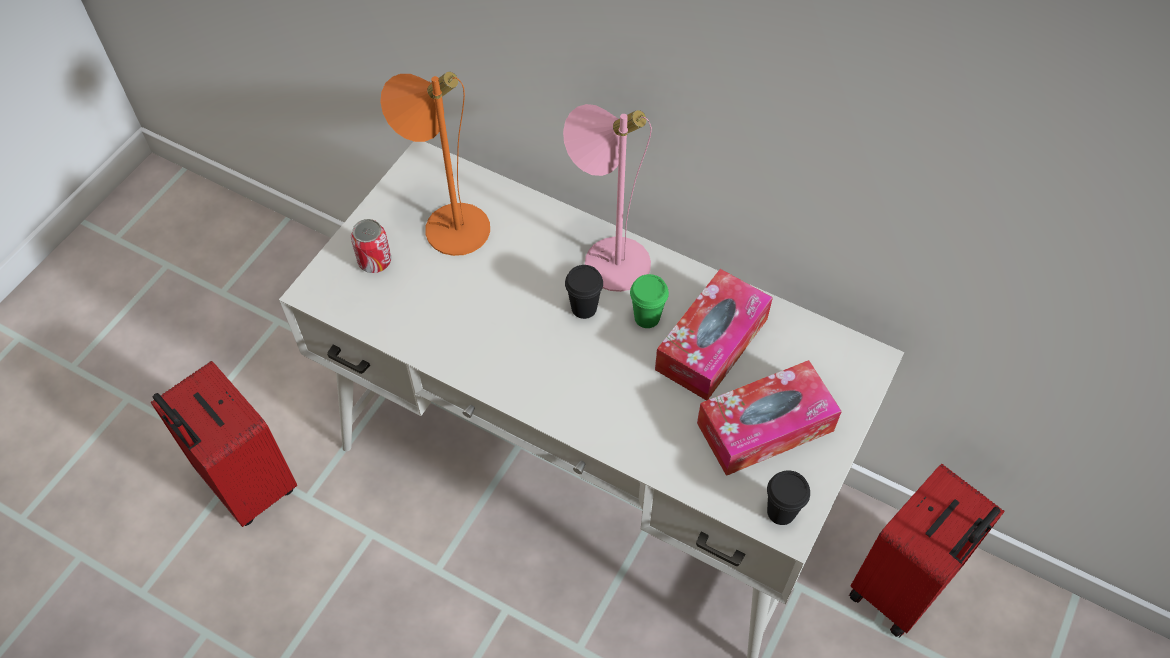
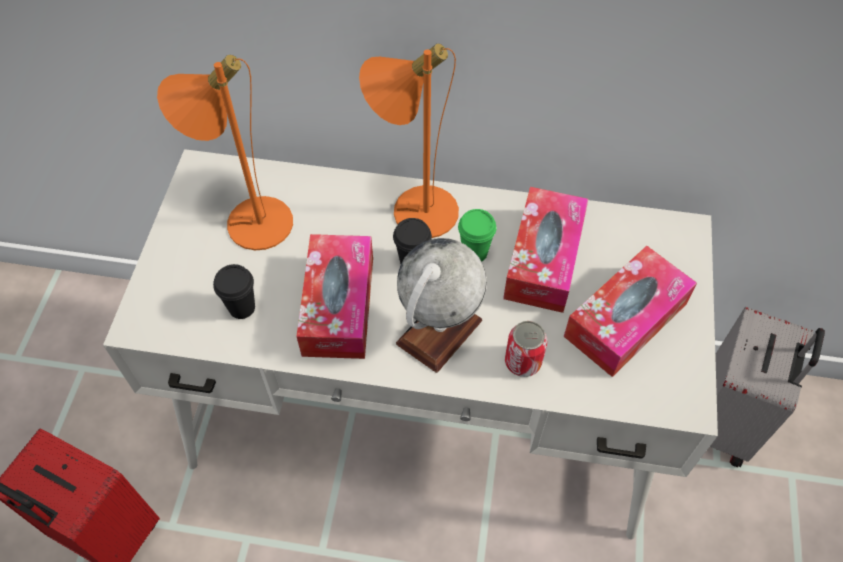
camera: 20 degrees left, 0 degrees up
(375, 261) = (189, 277): can -> can (523, 362)
(498, 328) = (338, 305): none -> tissue box
(580, 382) = (439, 332): none -> globe
(608, 255) = (414, 206): pink table lamp -> orange table lamp
(781, 512) = (676, 394): black cup -> black cup (242, 307)
(903, 587) = (723, 422): red suitcase -> grey suitcase

